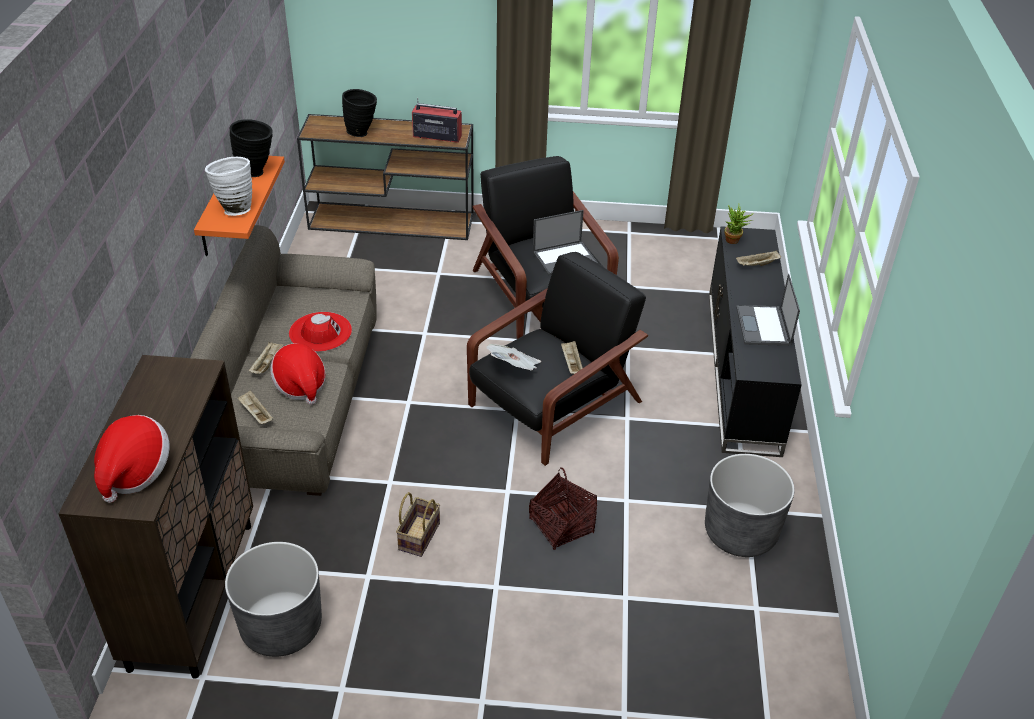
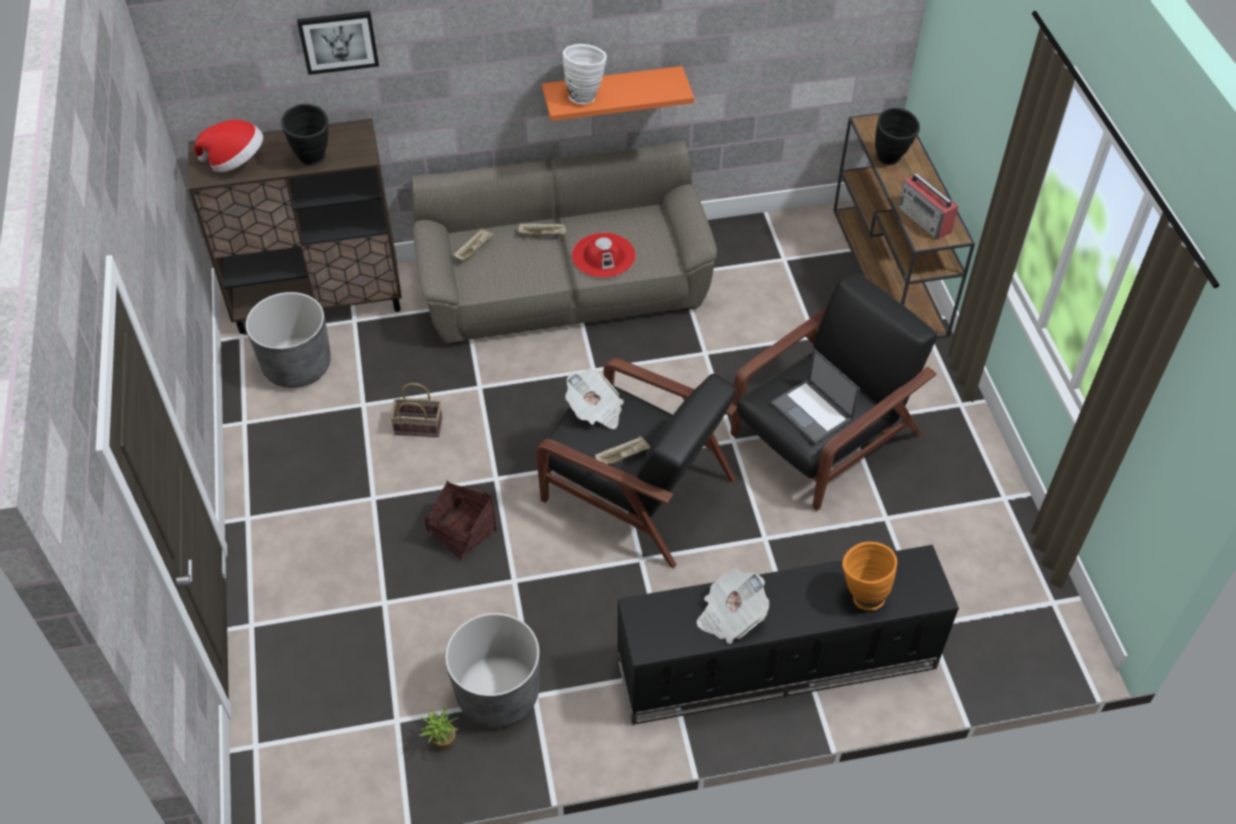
camera: 75 degrees right, 10 degrees up
(102, 284) = (338, 41): none -> picture
(257, 172) = (655, 89): black vase -> black vase (314, 161)
(300, 385) = (521, 266): hat -> none
(436, 136) = (925, 220): radio -> radio turned 150 degrees clockwise
(734, 241) = (903, 564): potted plant -> potted plant (442, 744)
(757, 265) = (861, 595): beige tray -> orange vase
(763, 326) = (730, 616): laptop -> newspaper

